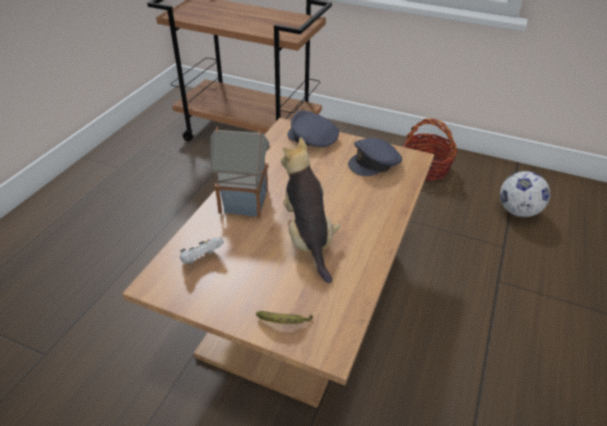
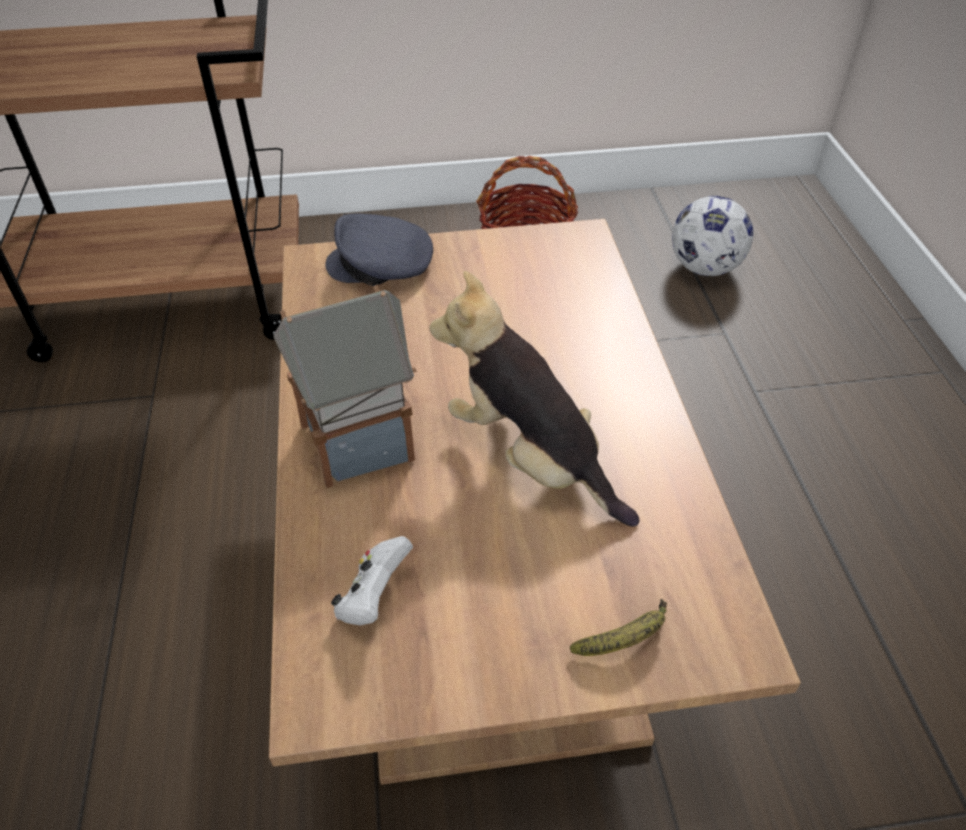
camera: 30 degrees left, 5 degrees up
(375, 163) = (527, 270): grey cap -> none

